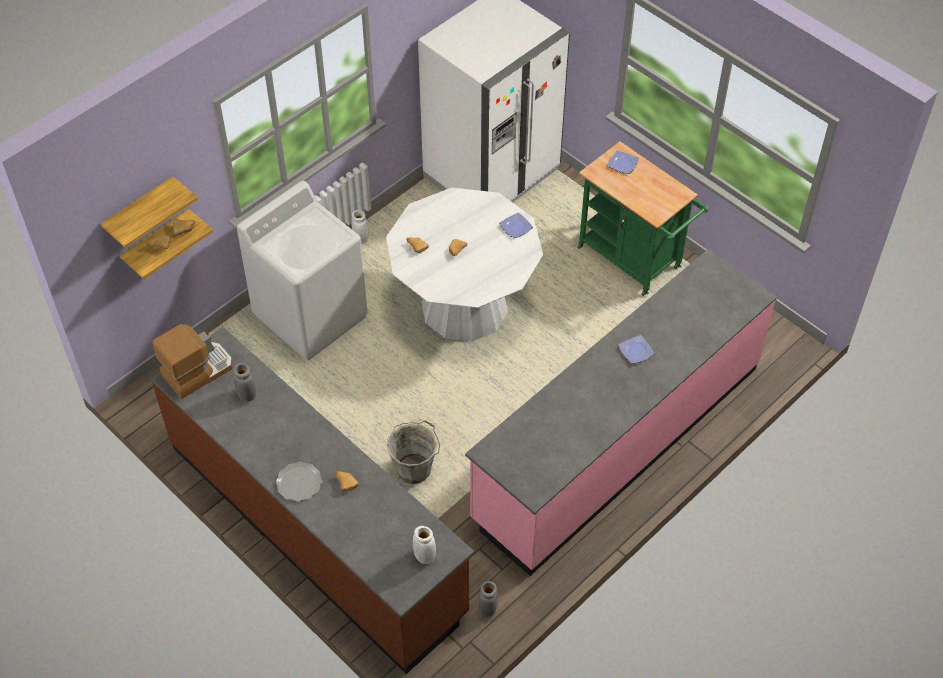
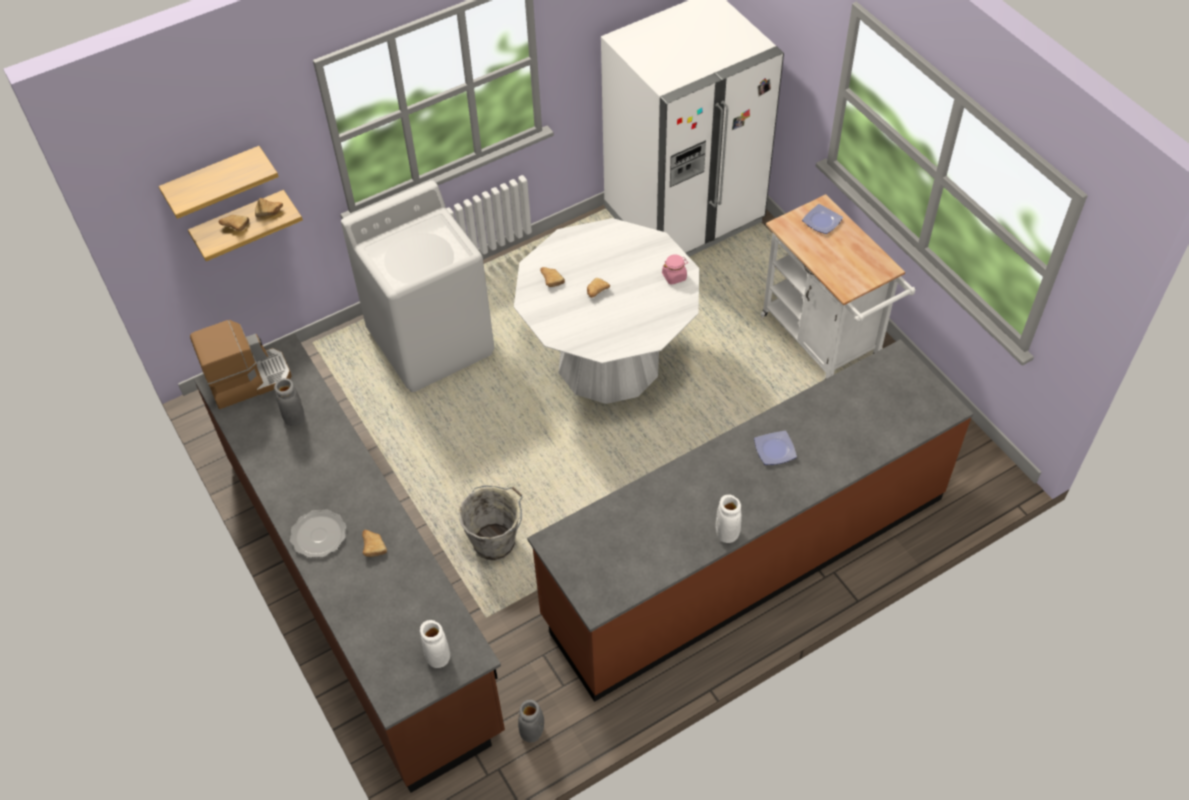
camera: 15 degrees right, 0 degrees up
(360, 238) = (513, 264): white vase -> white vase (727, 533)
(515, 227) = (674, 276): plate -> pink jar
(616, 442) = (745, 556): pink counter -> brown counter
(634, 261) = (824, 342): green cart -> white cart

